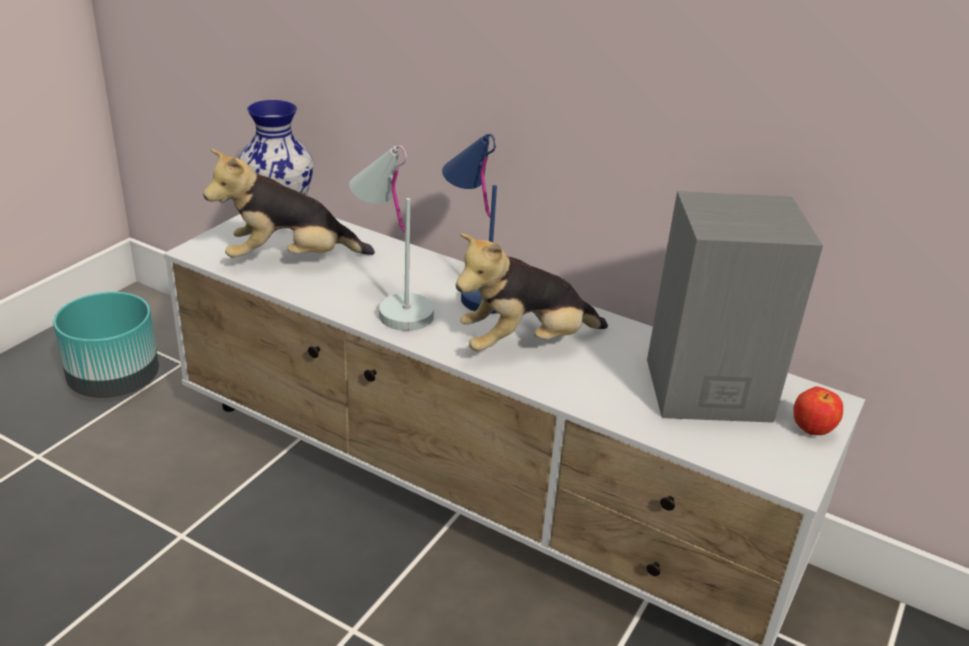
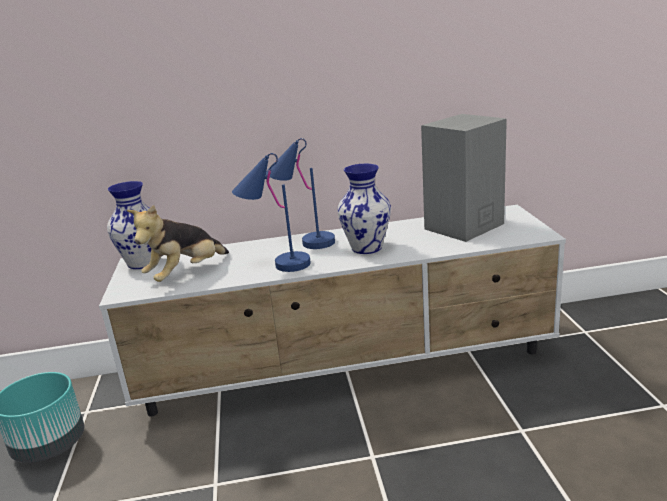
camera: 35 degrees left, 10 degrees down
(390, 304) = (276, 264): white table lamp -> blue table lamp
(525, 344) = (367, 247): plush toy -> vase
(812, 430) = (520, 219): apple -> none

